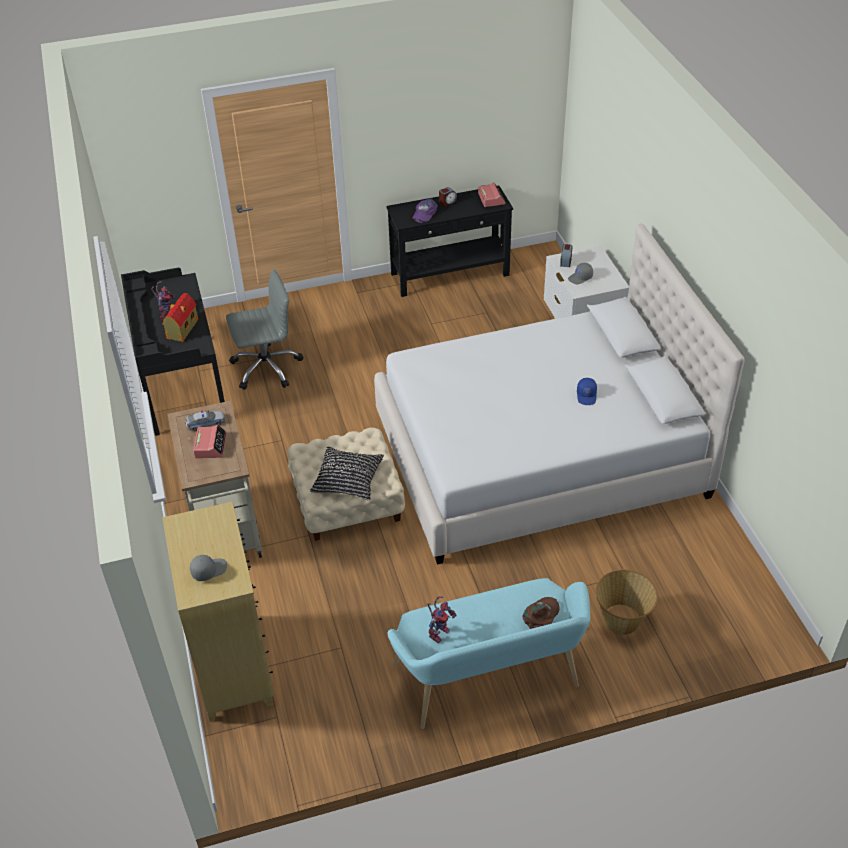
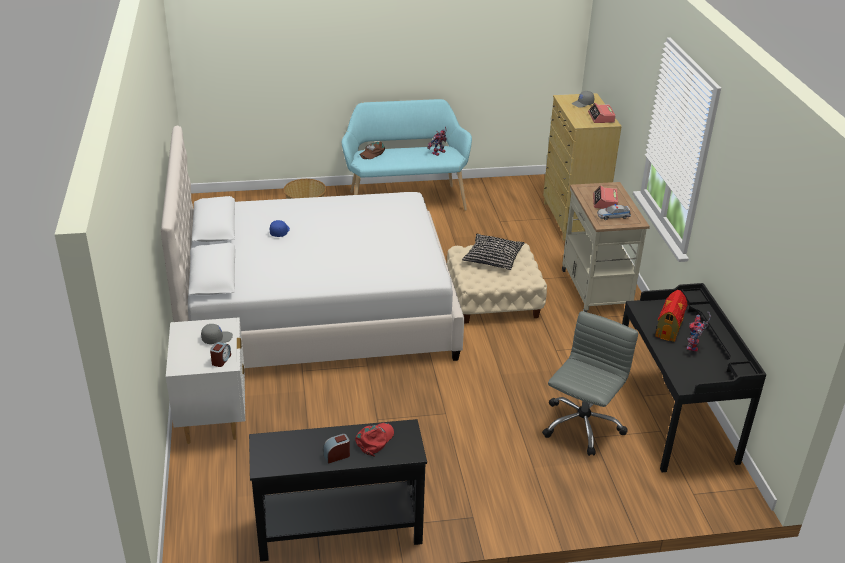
camera: 175 degrees left, 10 degrees down
(266, 367) = (582, 425): grey office chair -> grey office chair turned 135 degrees clockwise
(424, 213) = (375, 440): purple cap -> red cap
(491, 198) = (272, 453): alarm clock -> alarm clock (601, 117)

